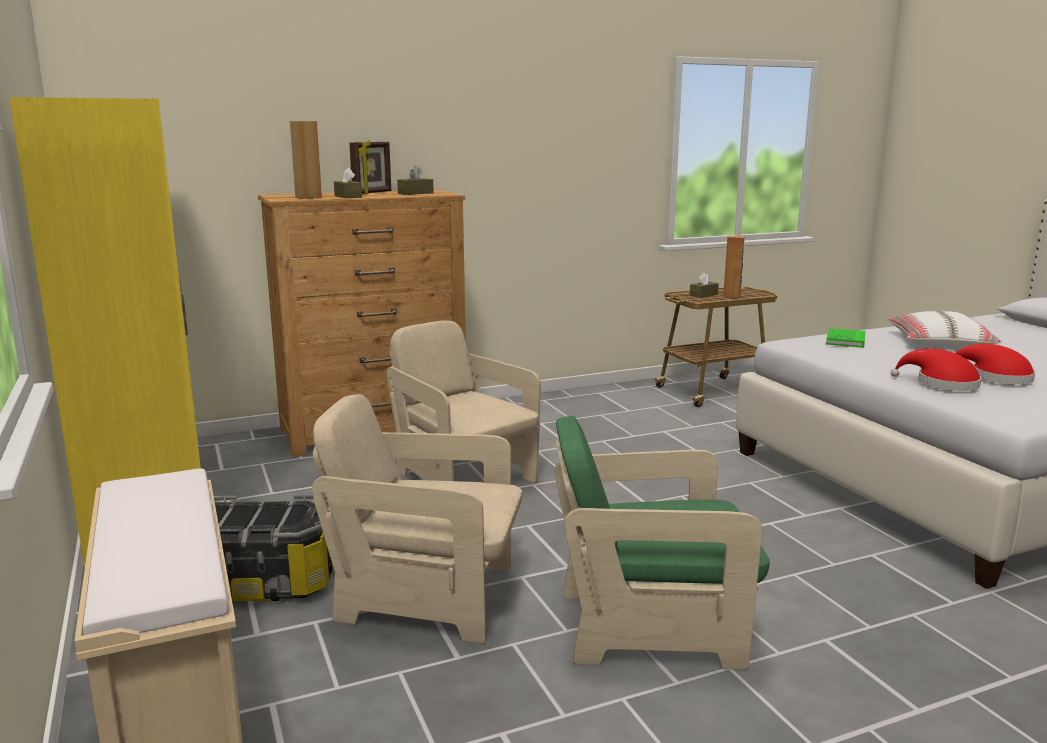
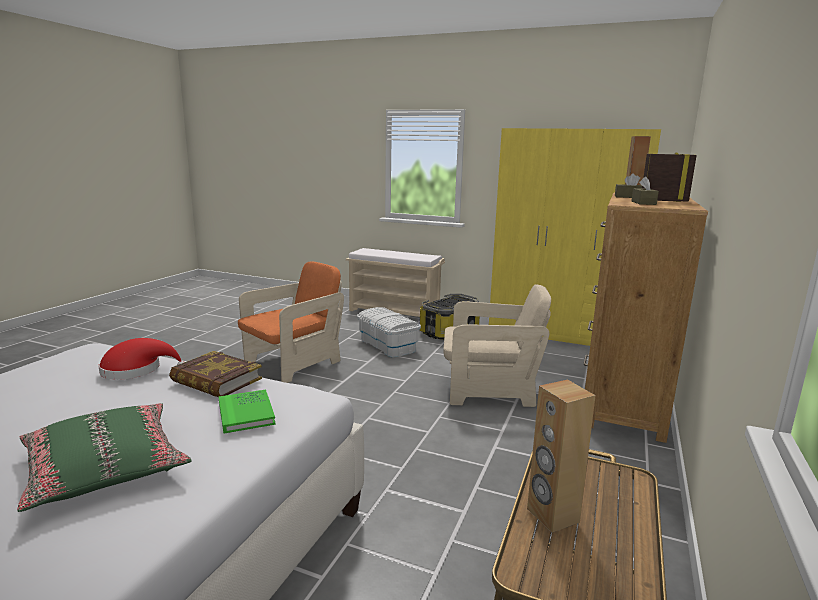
camera: 135 degrees right, 0 degrees up
(372, 193) = (663, 201): picture frame -> picture frame turned 105 degrees clockwise
(427, 597) = (388, 345): beige armchair -> white storage box
(651, 627) = (293, 364): green armchair -> orange armchair
(703, 295) = (599, 499): brown tissue box -> none
(862, 360) = (216, 380): none -> book
(939, 343) = (106, 467): white pillow -> green pillow
(995, 378) = (69, 397): red hat -> none

